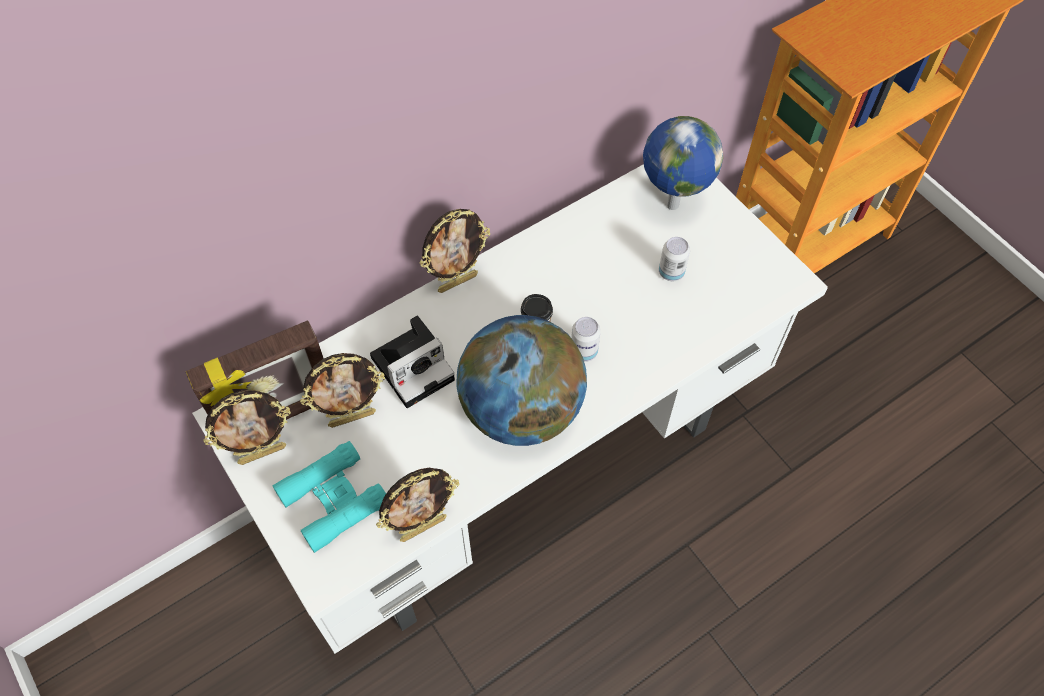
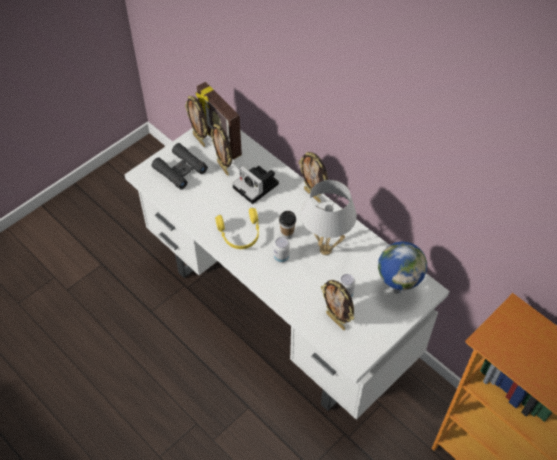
camera: 80 degrees right, 5 degrees down
(333, 499) = (180, 170): turquoise binoculars -> black binoculars
(423, 527) = (170, 205): picture frame -> picture frame (336, 321)
(521, 410) = (240, 234): globe -> yellow headphones
(580, 284) = (325, 250): none -> white table lamp

